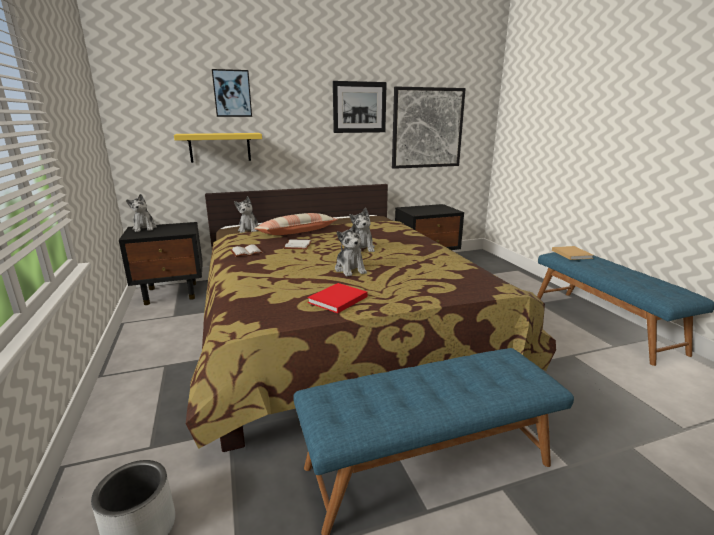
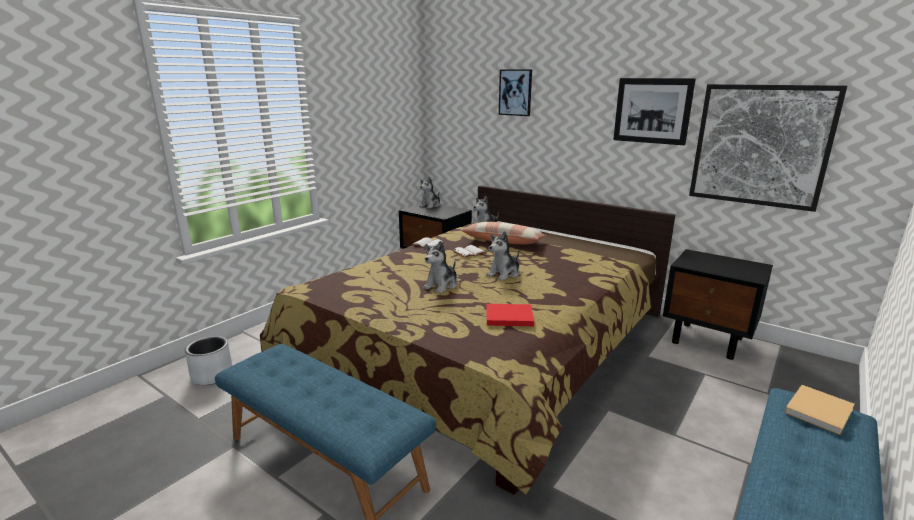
camera: 55 degrees right, 0 degrees up
(220, 147) = (499, 144): yellow shelf -> none
(336, 300) = (370, 299): red book -> red book (507, 317)

